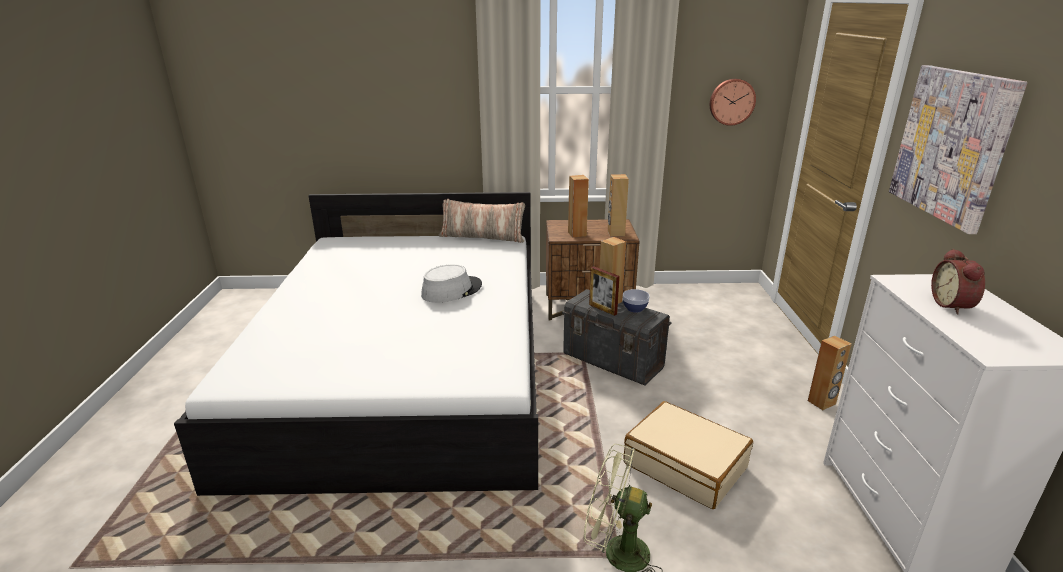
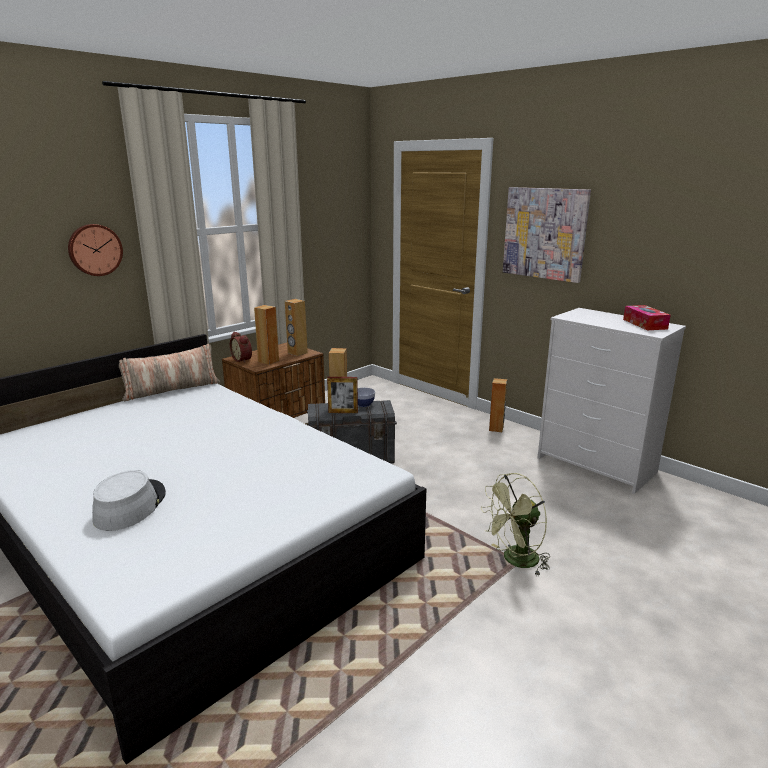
camera: 45 degrees left, 5 degrees down
(451, 290) = (225, 434): grey hat -> grey hat (130, 506)
(685, 465) = (480, 495): beige suitcase -> none
(731, 101) = (337, 231): wall clock -> wall clock (94, 250)
(953, 305) = (605, 320): alarm clock -> alarm clock (243, 360)
(1015, 334) = (644, 324): none -> tissue box

